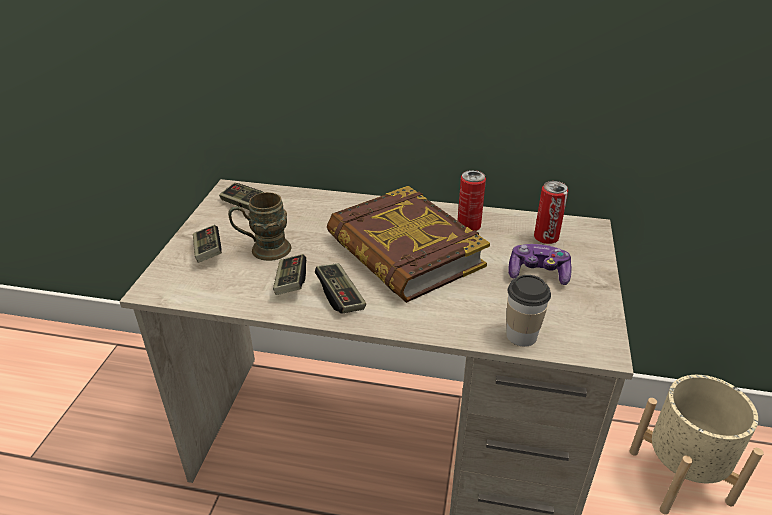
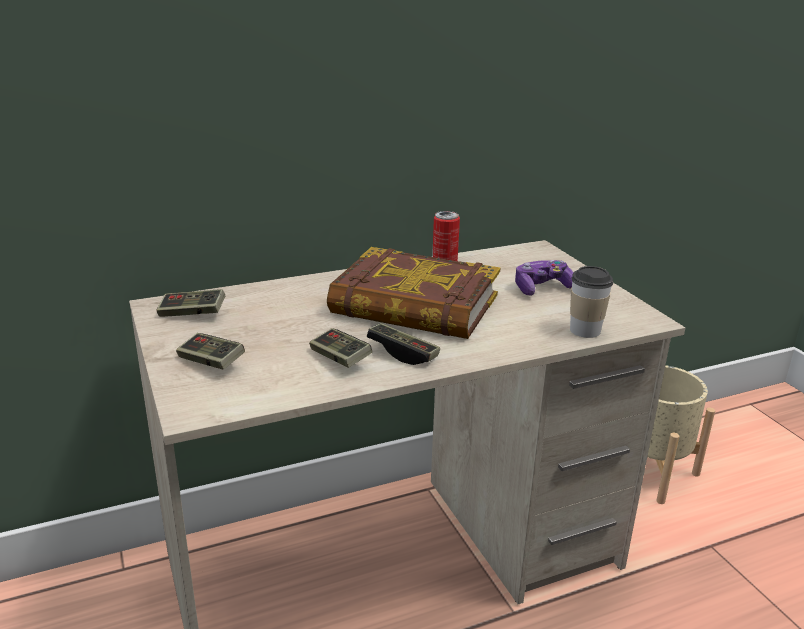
camera: 35 degrees left, 10 degrees down
(263, 250) = (273, 343): brown mug -> none
(546, 238) = (516, 264): can -> none

